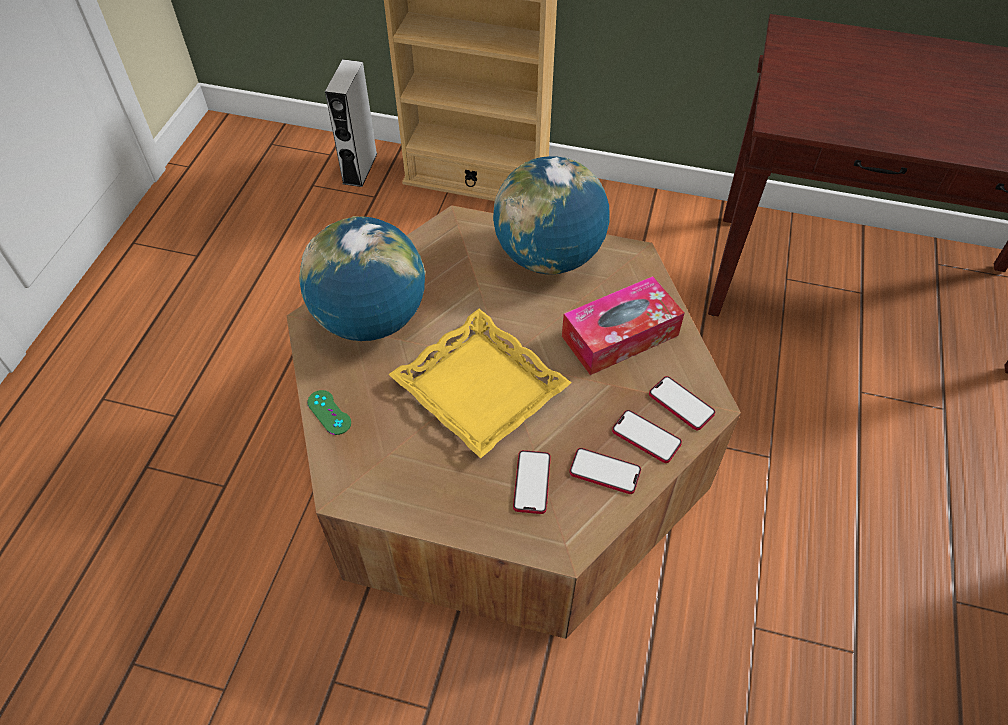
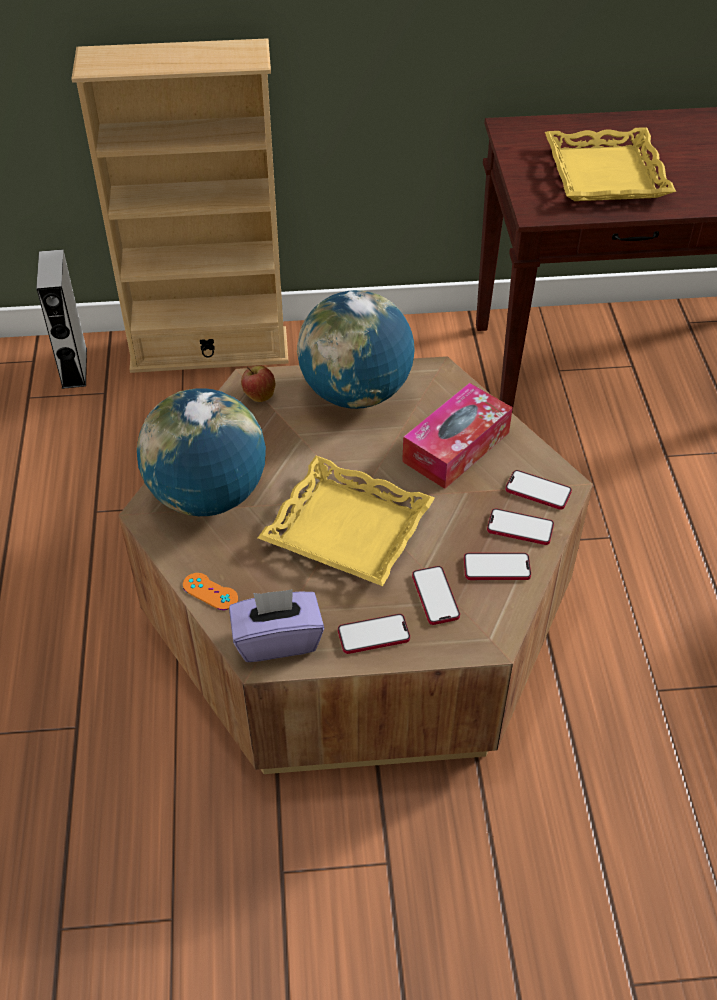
camera: 20 degrees left, 5 degrees down
(329, 412) = (210, 591): green game controller -> orange game controller
(366, 479) = (277, 639): none -> purple tissue box
(455, 503) = (373, 635): none -> phone
(459, 236) = (259, 396): none -> apple
(869, 95) = (604, 174): none -> yellow tray

